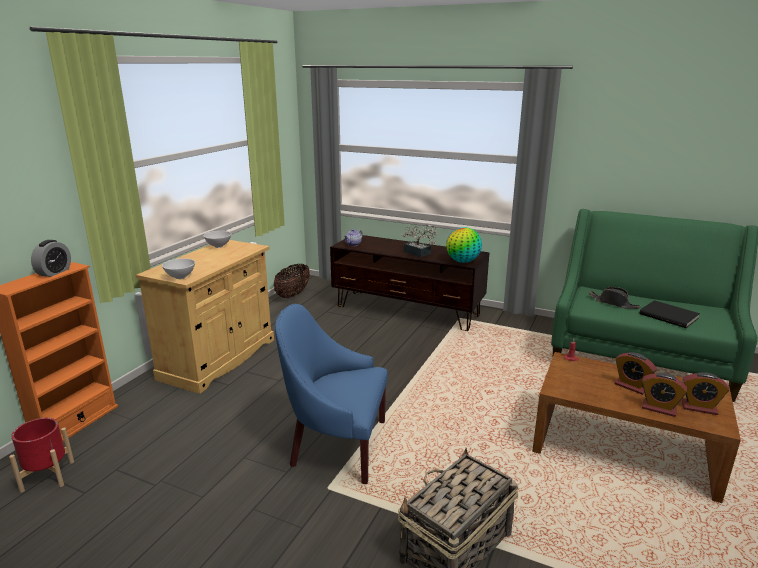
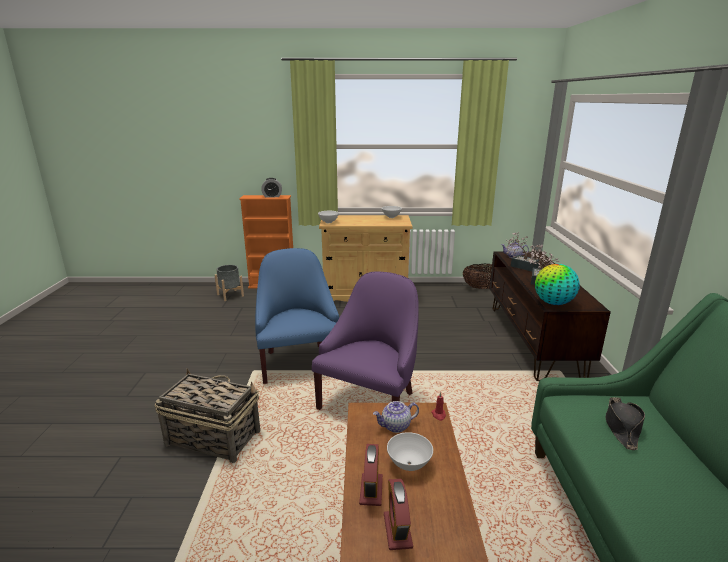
camera: 65 degrees right, 0 degrees up
(47, 476) = (230, 295): red planter -> grey planter
(379, 248) = (521, 266): none -> potted plant
(449, 416) = (371, 402): none -> purple armchair
(582, 379) = (395, 426): none -> teapot
(631, 386) = (409, 465): alarm clock -> white bowl
(669, 316) = (651, 486): black book -> none

